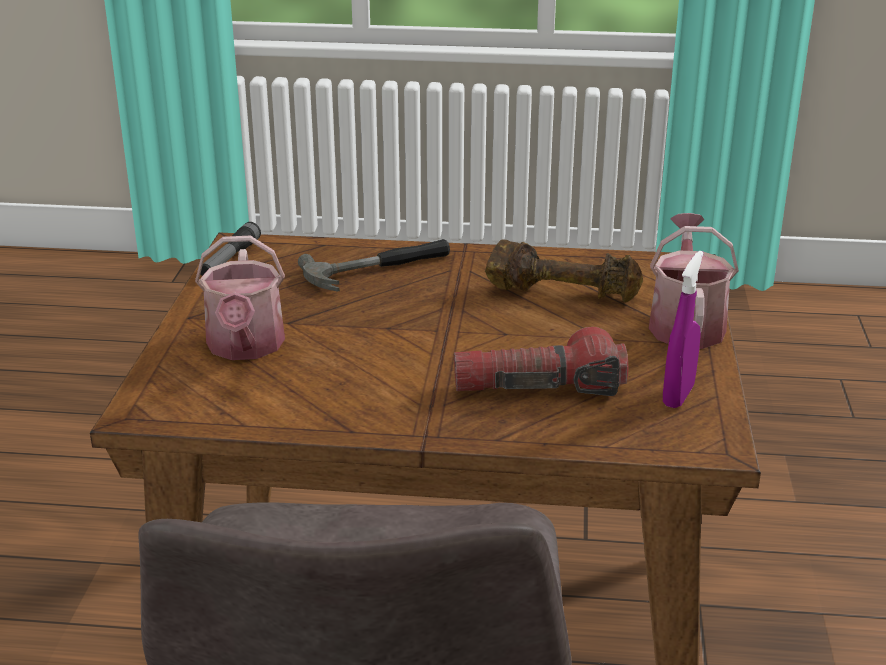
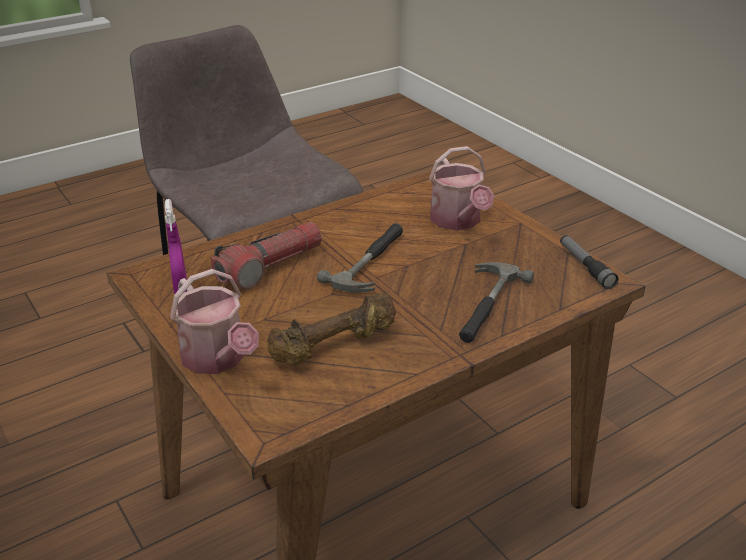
camera: 140 degrees right, 5 degrees up
(245, 347) = (458, 221): watering can -> watering can turned 150 degrees counterclockwise
(418, 345) = (372, 262): none -> hammer

